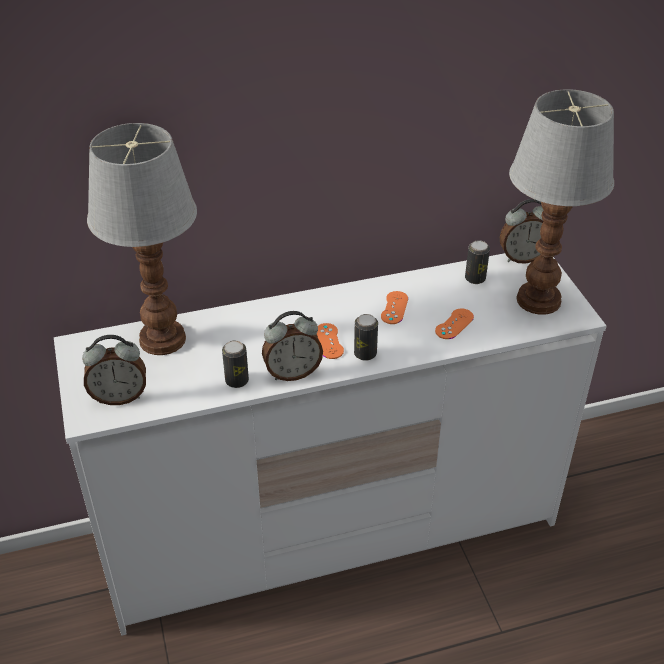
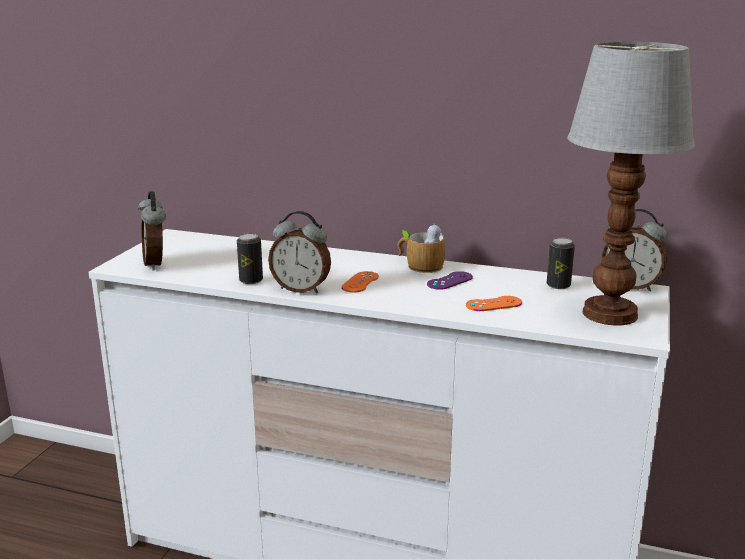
camera: 35 degrees right, 20 degrees down
(119, 397) = (156, 264): alarm clock -> alarm clock turned 45 degrees clockwise
(161, 340) = (232, 248): table lamp -> none
(350, 295) = (420, 265): none -> mug
(365, 354) = (380, 297): can -> none
(394, 308) = (449, 281): orange game controller -> purple game controller

